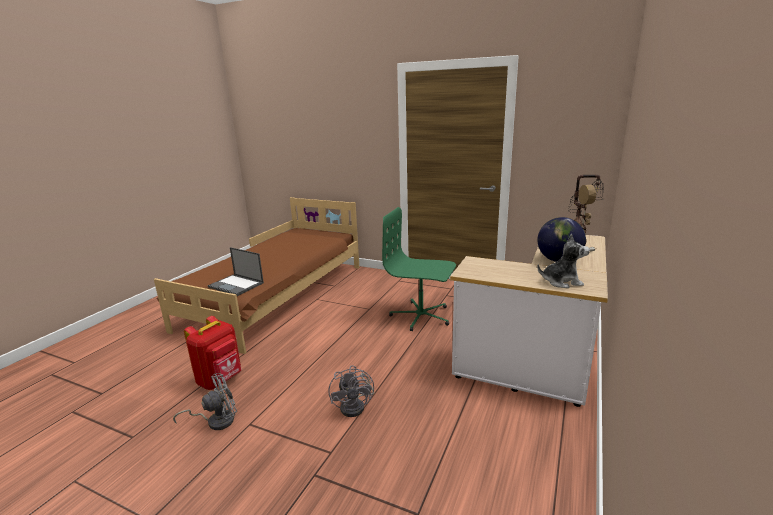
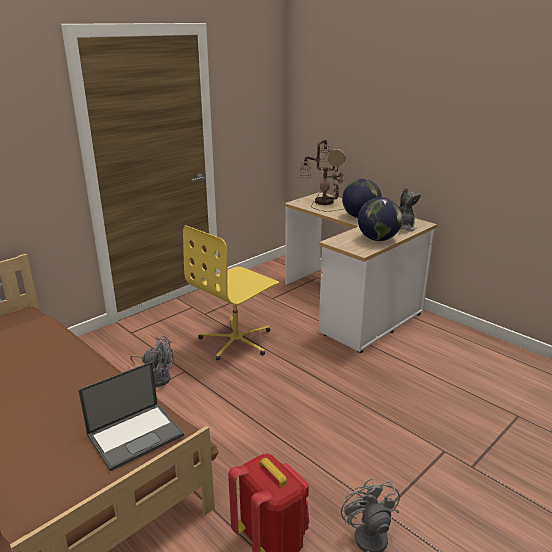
camera: 70 degrees left, 5 degrees up
(356, 406) = (380, 421): grey fan -> grey fan (157, 377)
(421, 316) = (237, 341): green office chair -> yellow office chair
(505, 275) = (377, 239): none -> globe

